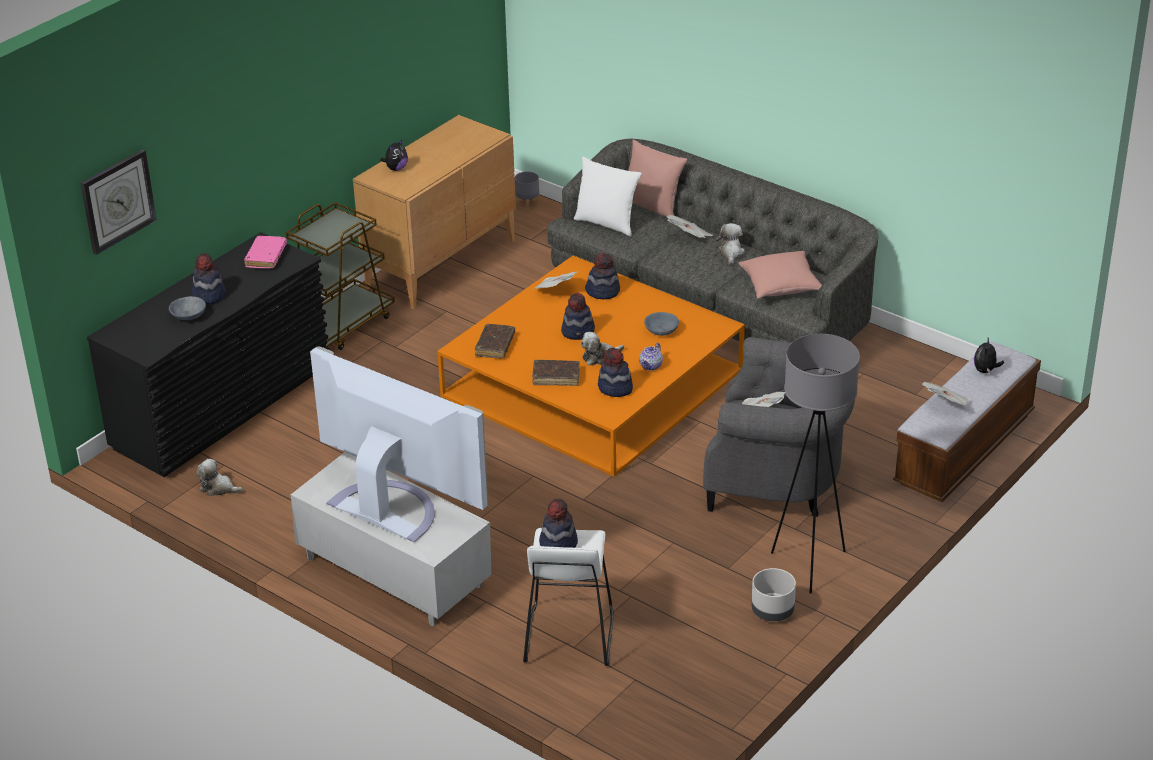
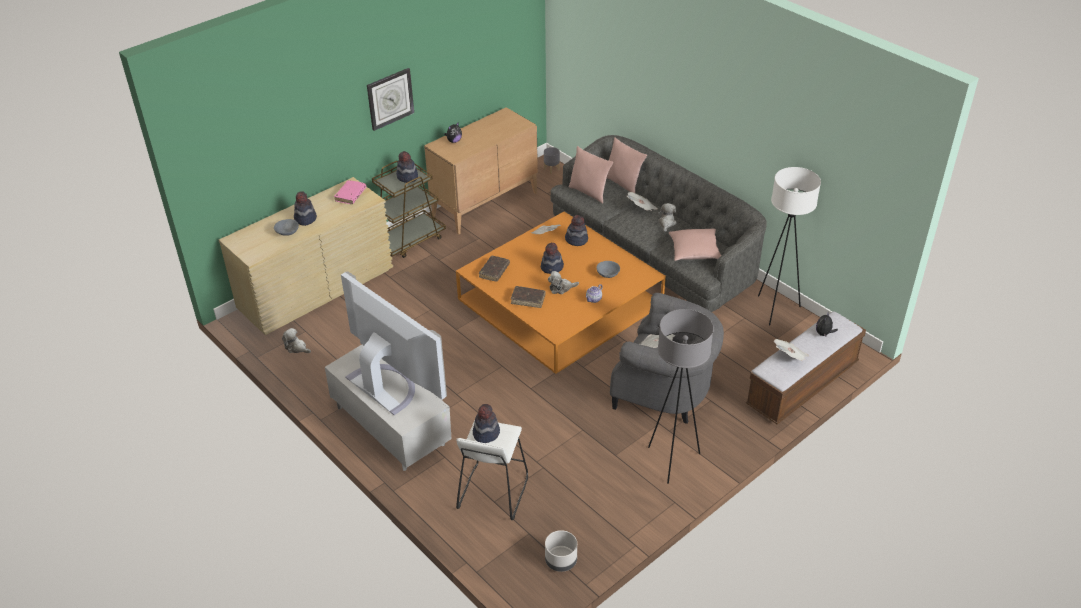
camera: 10 degrees right, 5 degrees up
(117, 201) = (241, 152): wall clock -> wall clock (390, 98)
(223, 408) = (317, 290): black dresser -> beige dresser
(607, 223) = (589, 192): white pillow -> pink pillow
(615, 388) = (565, 313): hat -> hat (407, 177)
(772, 612) = (637, 494): grey planter -> grey planter (561, 561)
(903, 358) = (775, 309): none -> white floor lamp

